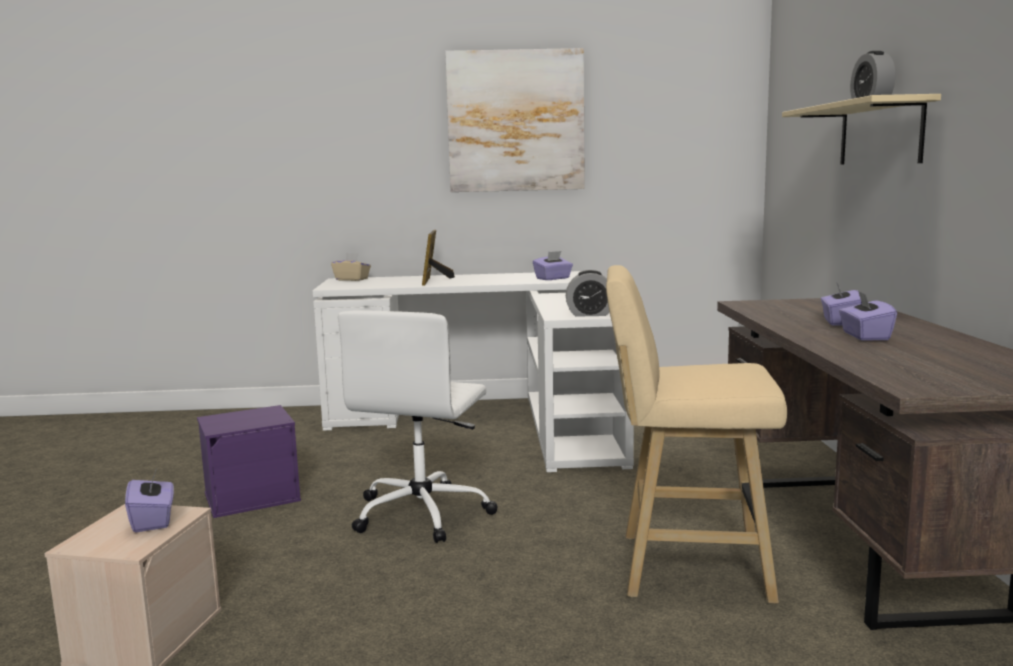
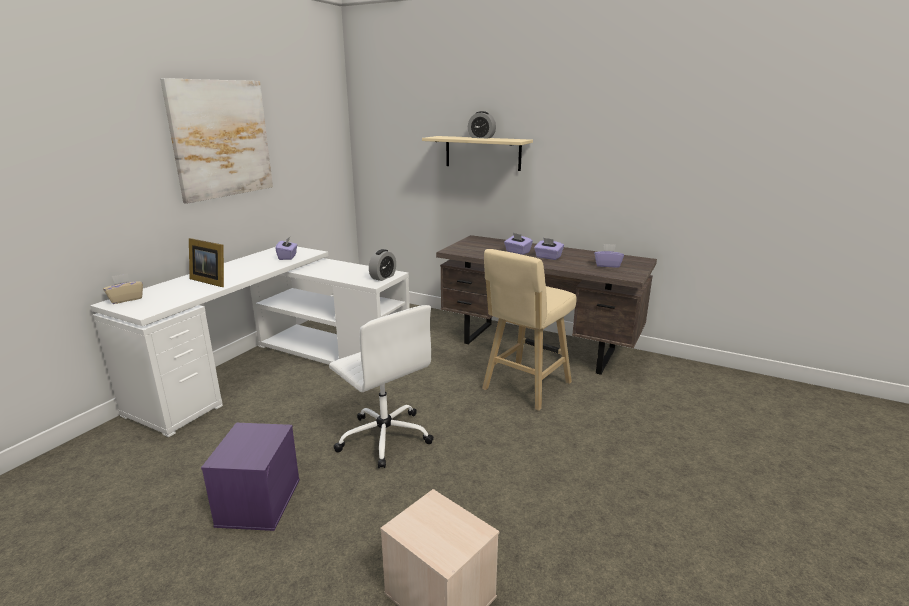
camera: 60 degrees left, 10 degrees up
(153, 520) = (433, 517): purple tissue box -> purple tissue box (607, 265)

